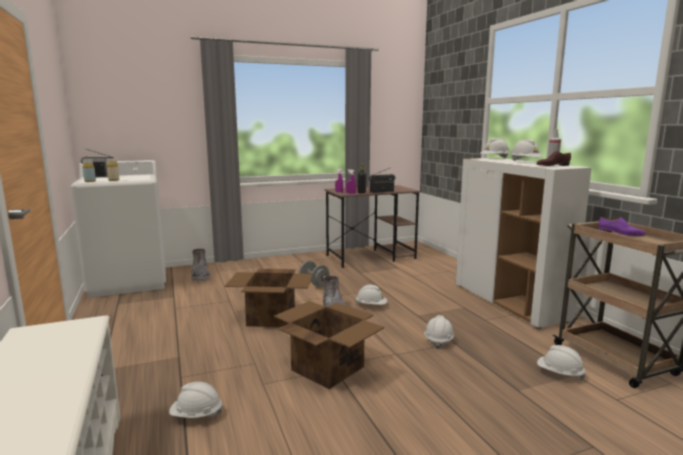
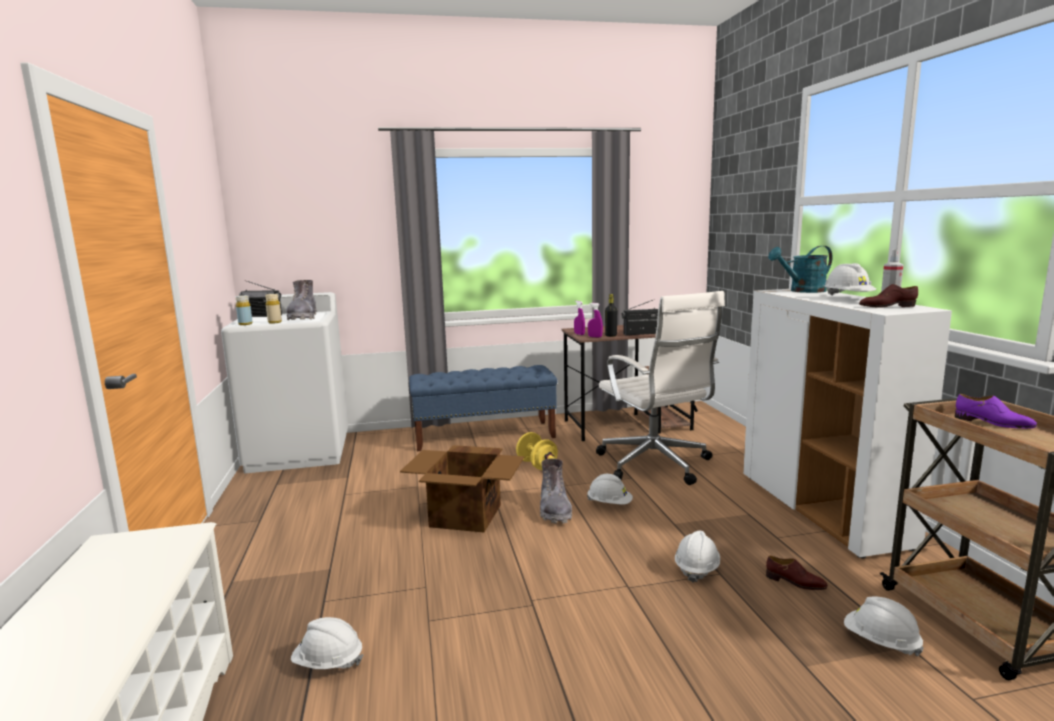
camera: 10 degrees right, 0 degrees up
(200, 276) = (389, 448): grey boot -> grey boot (303, 318)
(271, 266) = (484, 435): none -> blue bench
(314, 283) = (537, 465): grey dumbbell -> yellow dumbbell
(327, 367) = (523, 602): cardboard box -> none
(396, 281) = (655, 465): none -> white office chair
(494, 159) = (802, 291): white hard hat -> turquoise watering can
(502, 344) = (795, 582): none -> brown shoe

